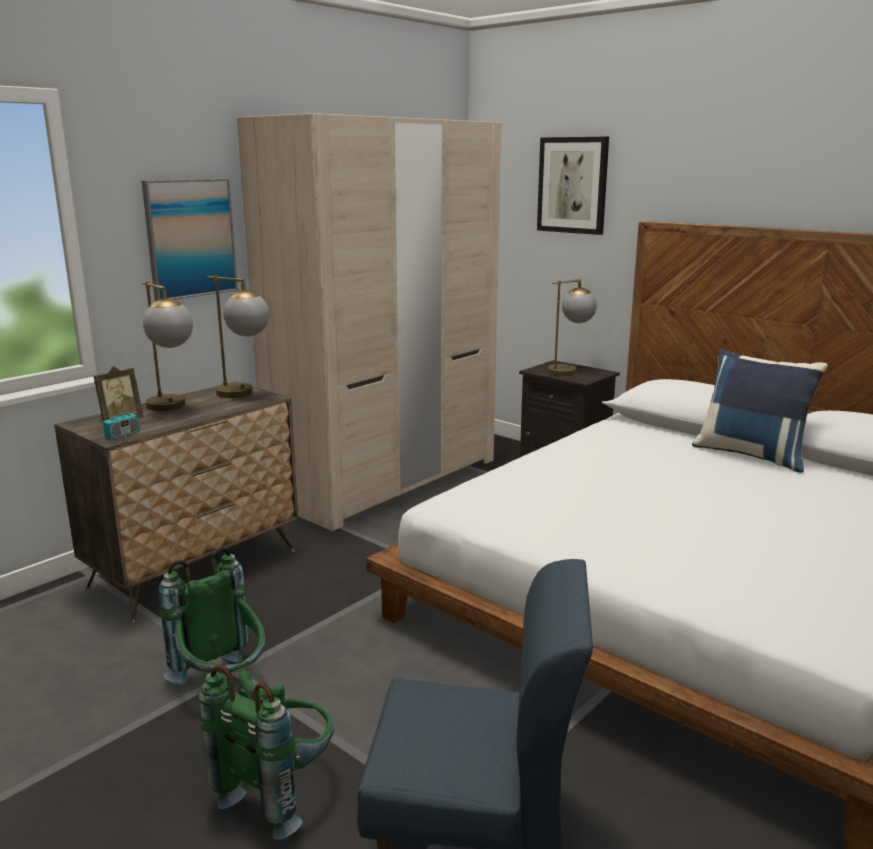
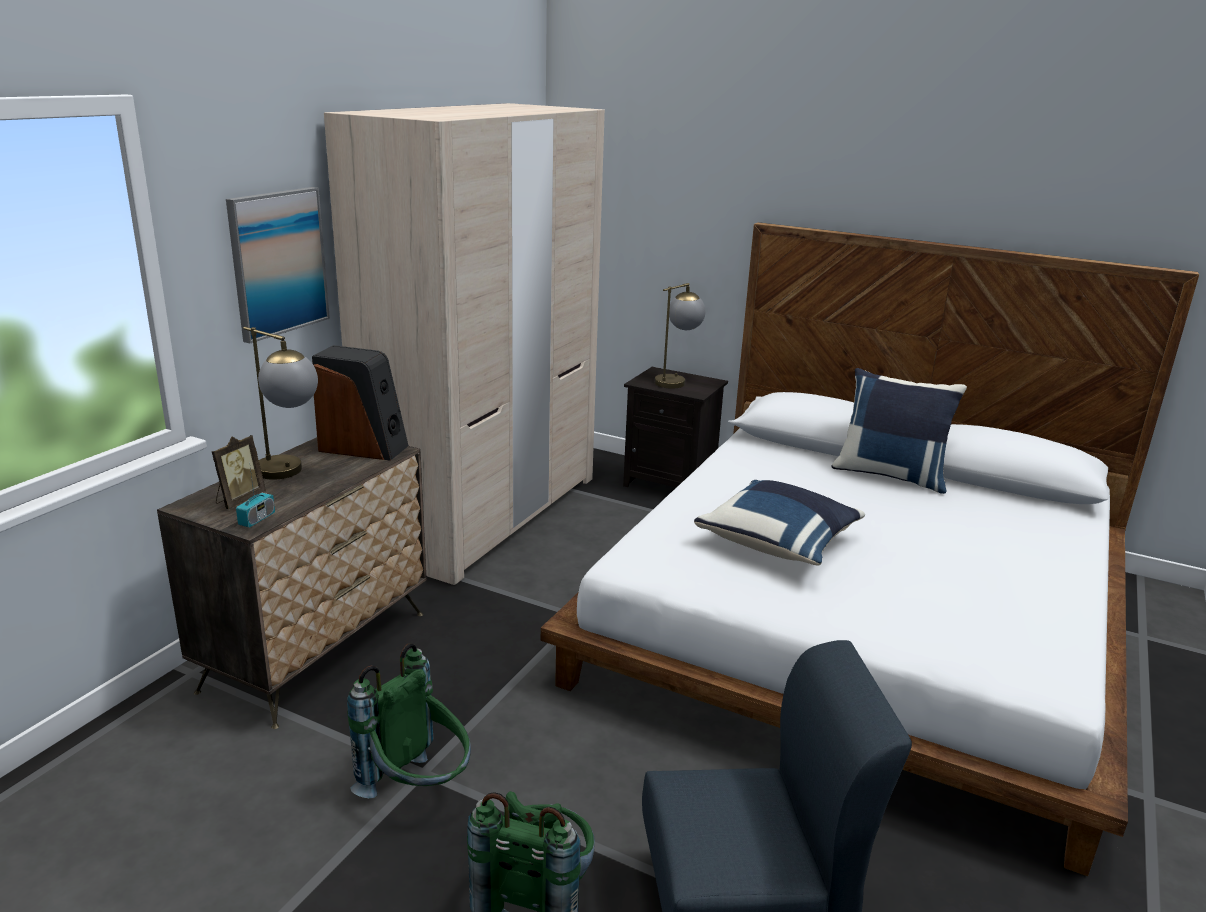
camera: 15 degrees left, 5 degrees up
(245, 394) = (364, 447): table lamp -> speaker
(572, 185) = (674, 177): picture -> none
(602, 499) = (779, 543): none -> blue pillow

